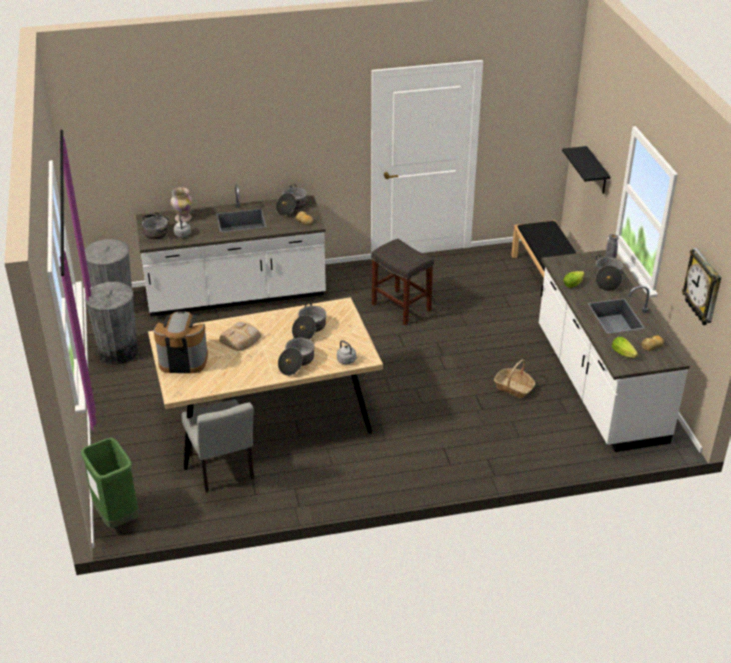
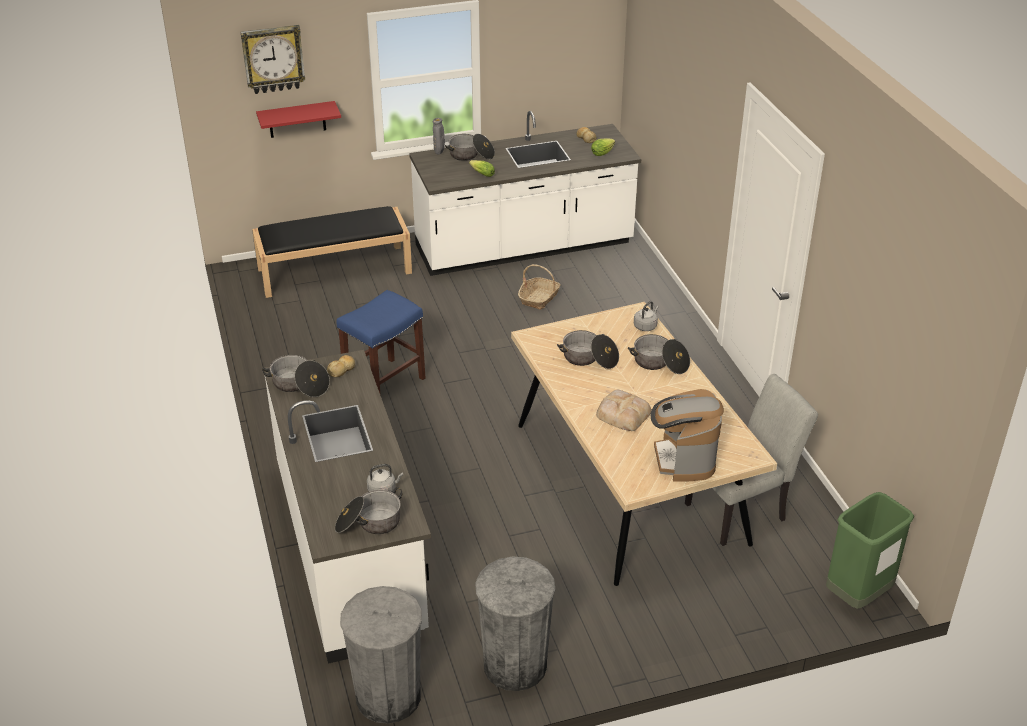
camera: 95 degrees left, 0 degrees up
(183, 218) = (329, 498): vase -> none
(402, 307) = (385, 382): grey stool -> blue stool
(597, 171) = (297, 119): black shelf -> red shelf
(703, 287) = (570, 62): wall clock -> wall clock (273, 59)

